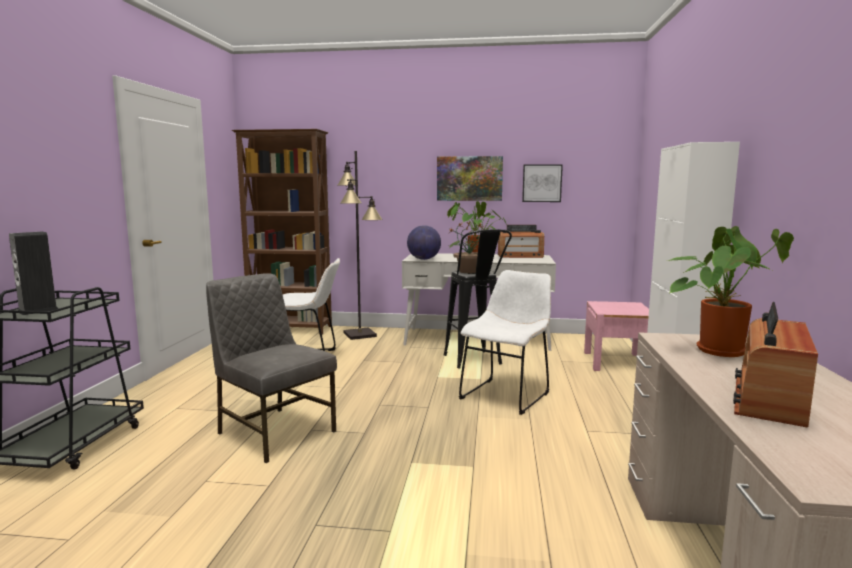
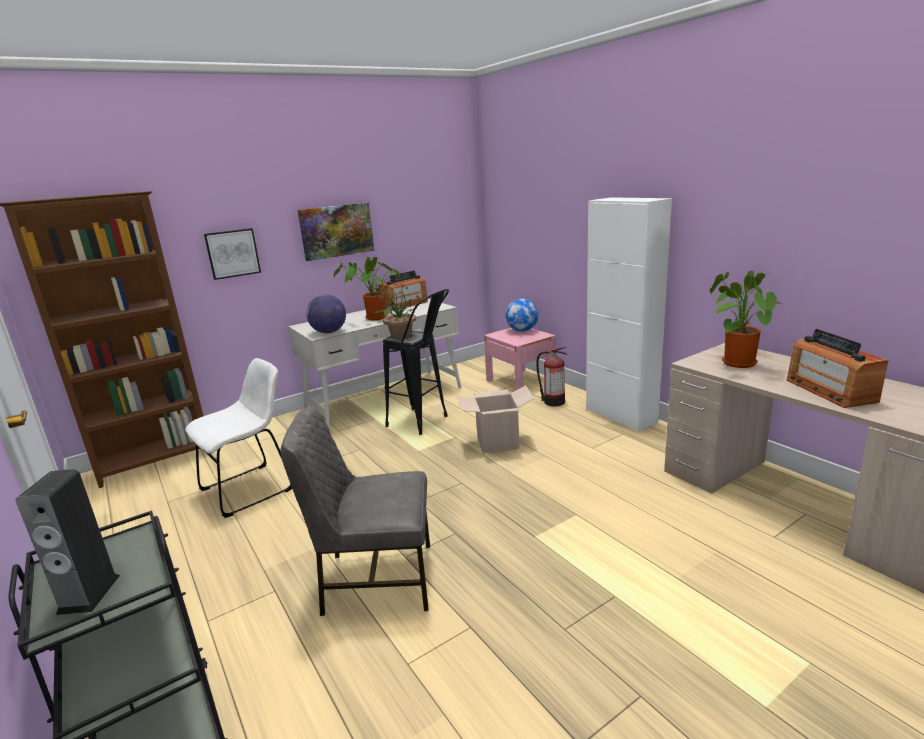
camera: 40 degrees left, 10 degrees up
(360, 334) = (259, 436): black floor lamp -> none
(507, 394) = (497, 443): white chair -> cardboard box
(542, 183) = (407, 226): picture -> picture (232, 253)
(618, 386) = (553, 401): none -> fire extinguisher
(630, 306) = (522, 331): none -> globe

